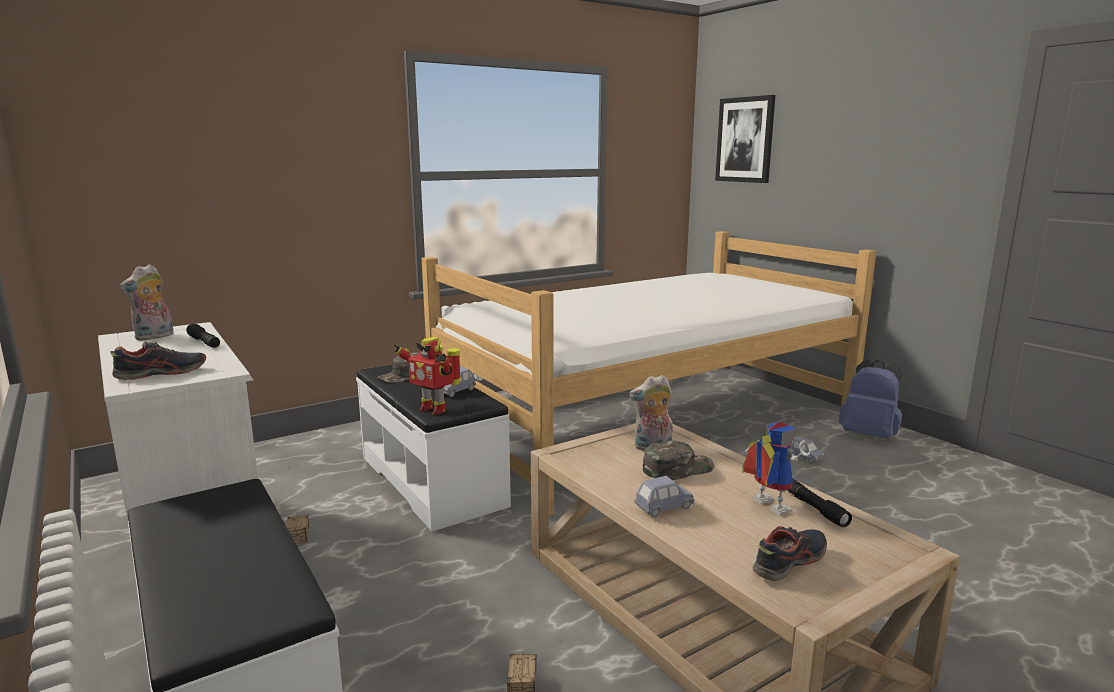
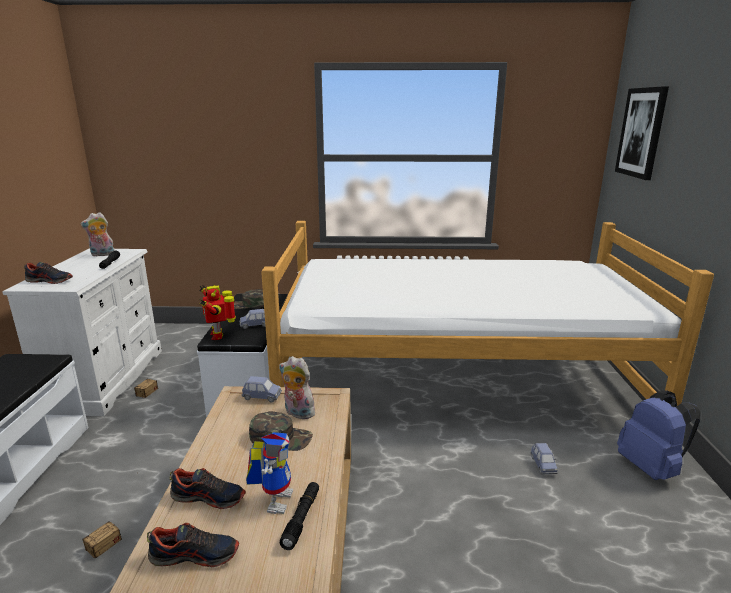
camera: 35 degrees right, 5 degrees up
(664, 507) = (210, 466): blue toy car -> blue toy car (262, 397)
(713, 526) = (209, 497): none -> shoe

